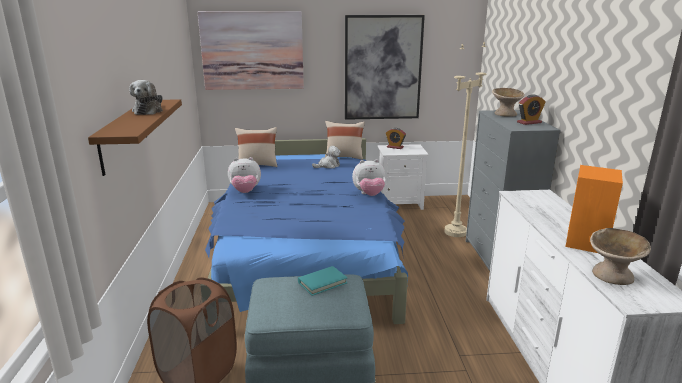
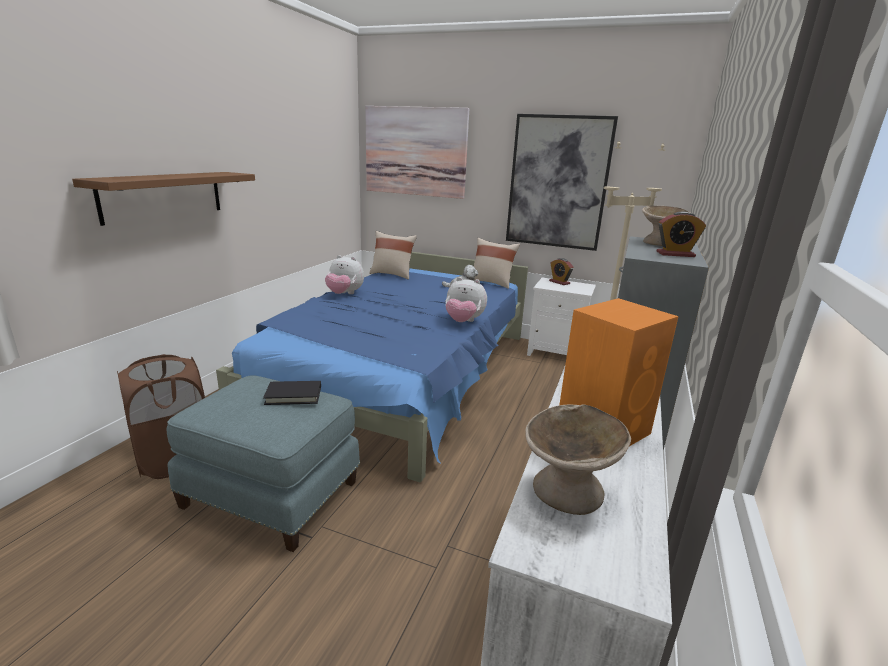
camera: 25 degrees right, 0 degrees up
(148, 111) = (193, 175): plush toy -> none
(322, 282) = (293, 395): turquoise book -> black book

